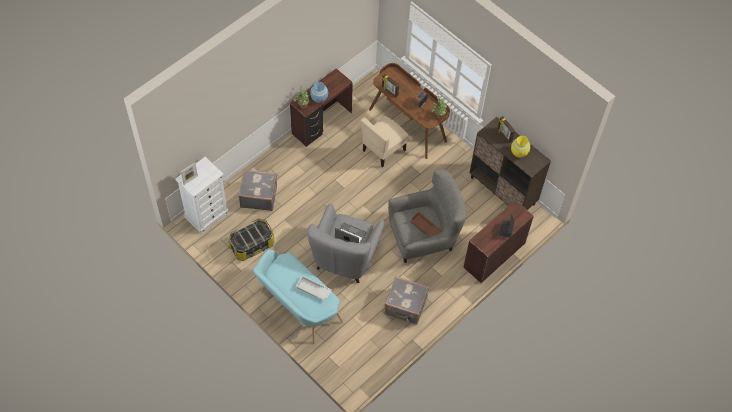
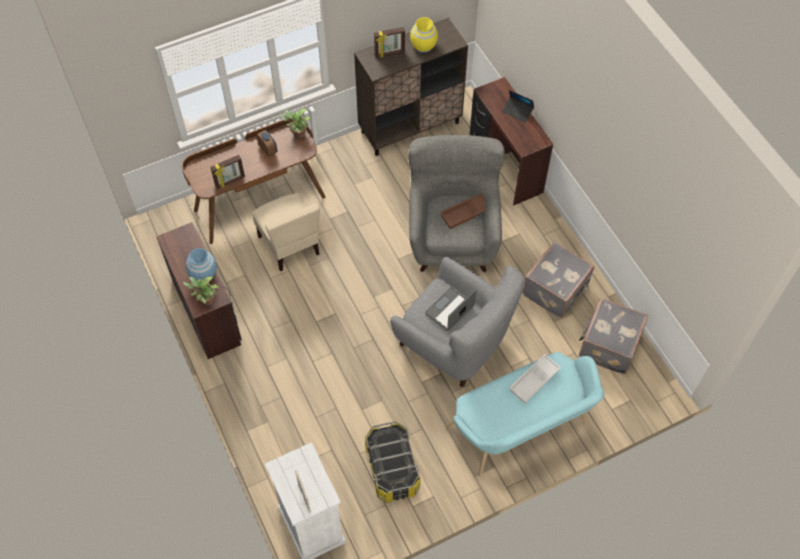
camera: 70 degrees left, 0 degrees up
(258, 196) = (305, 436): grey suitcase -> grey suitcase (608, 345)

